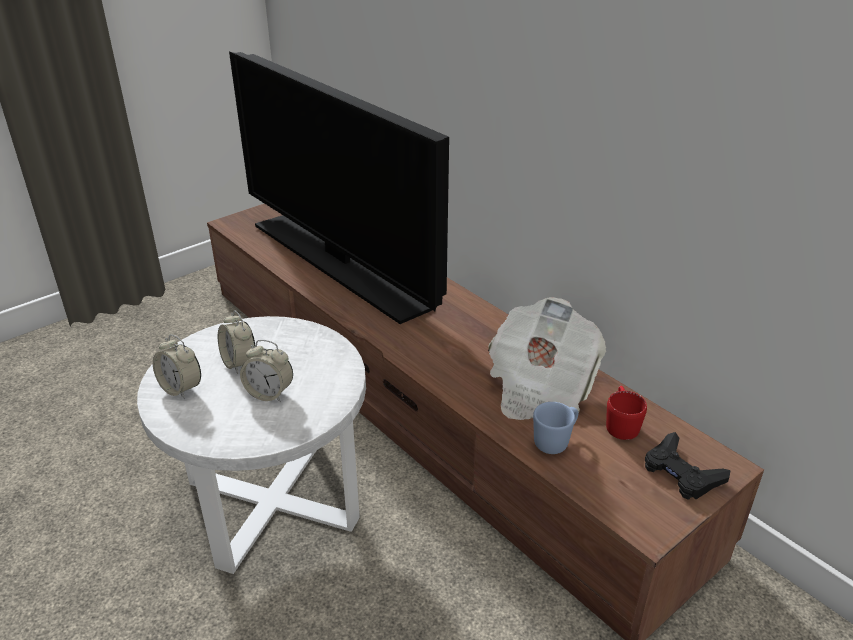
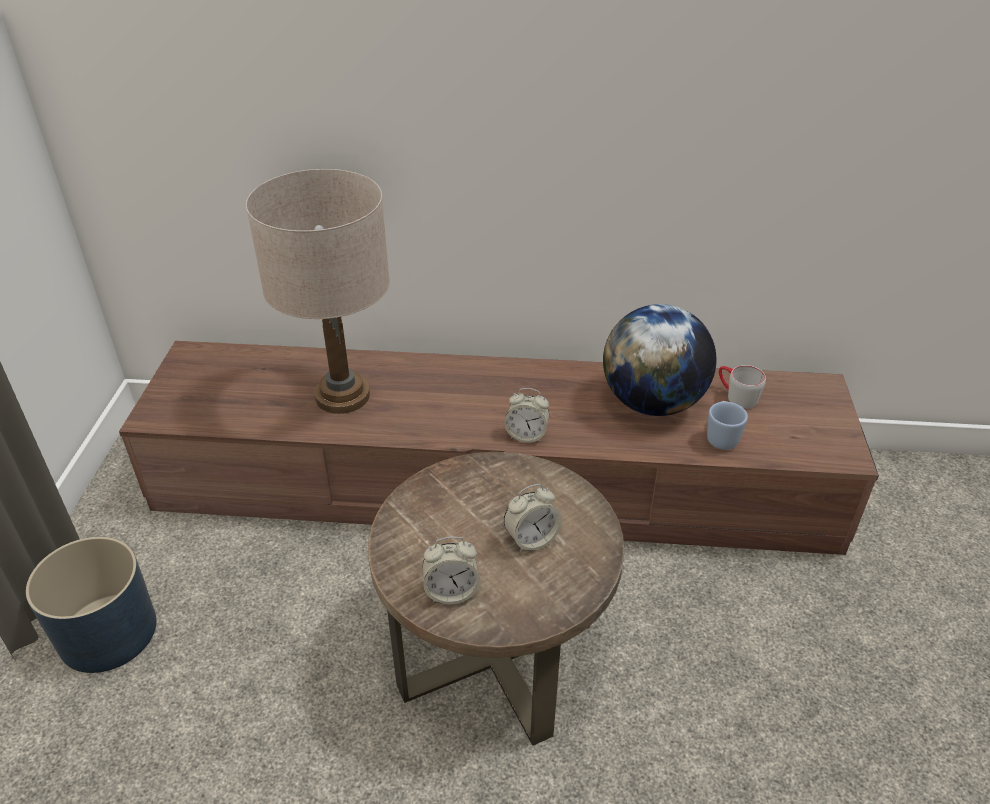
camera: 45 degrees left, 5 degrees up
(123, 342) = (108, 632): none -> blue planter
(239, 363) = (461, 533): alarm clock -> alarm clock (526, 435)
(272, 500) = (496, 655): white side table -> brown side table
(340, 265) = (343, 396): television -> beige table lamp
(539, 386) = (653, 402): newspaper -> globe
(620, 423) = (736, 396): red mug -> grey mug
(681, 473) = (811, 407): black game controller -> none

